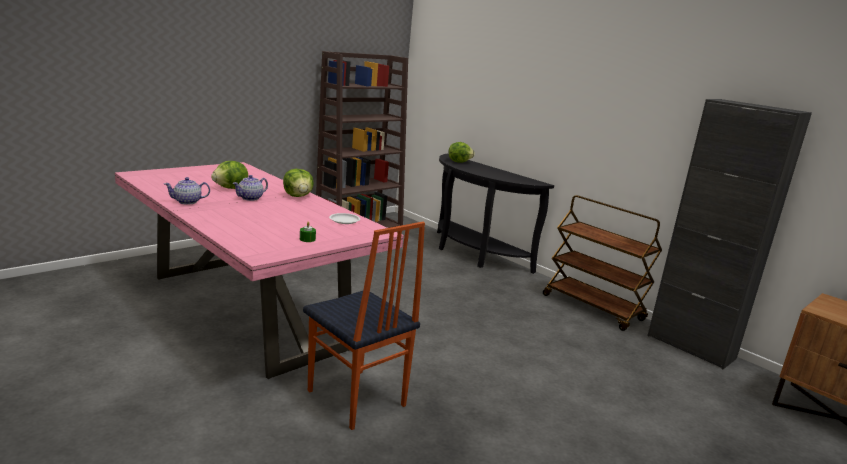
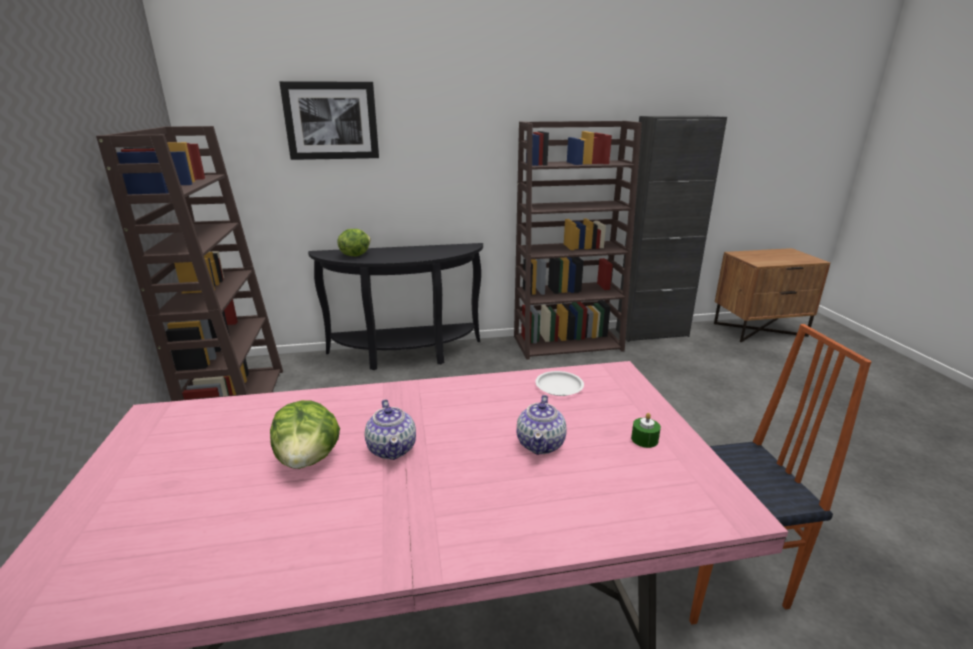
camera: 55 degrees left, 5 degrees up
(188, 202) = (362, 543): teapot -> teapot (541, 444)
(298, 196) = (414, 396): lettuce -> none
(480, 65) = (331, 121): none -> picture
(593, 308) = (568, 343): brown cart -> brown bookcase

